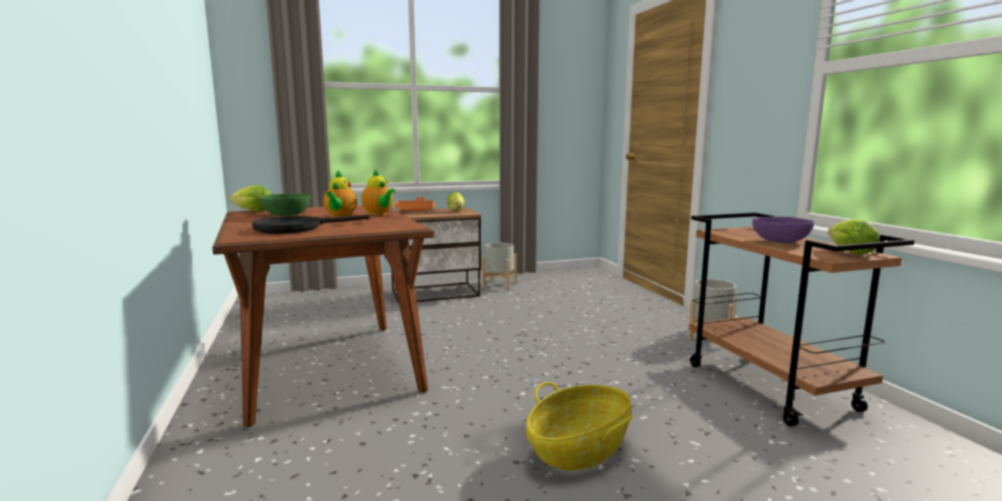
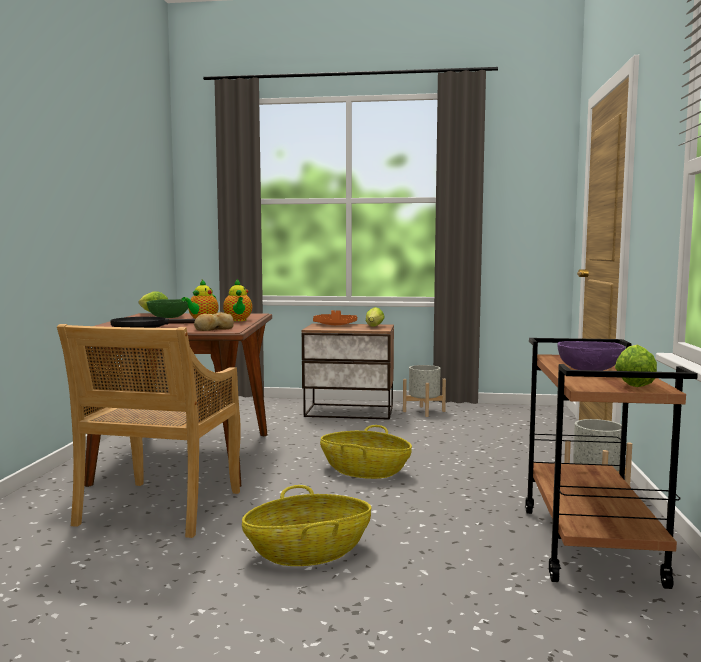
camera: 25 degrees right, 5 degrees down
(372, 437) = (160, 509): none -> beige chair
(387, 226) = (213, 329): none -> bread
(522, 351) = (364, 471): none -> basket

